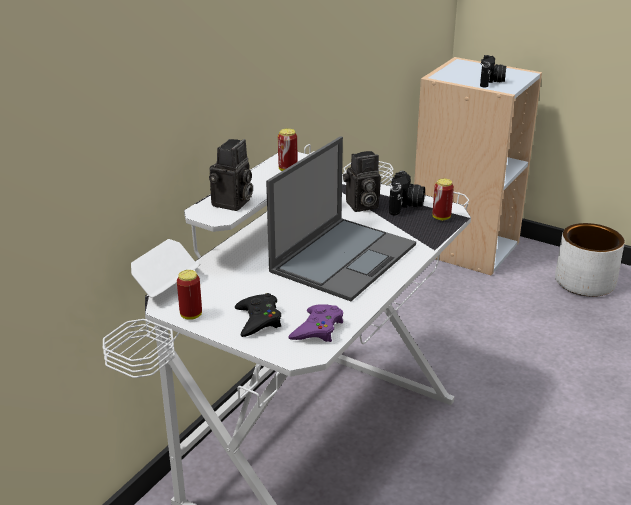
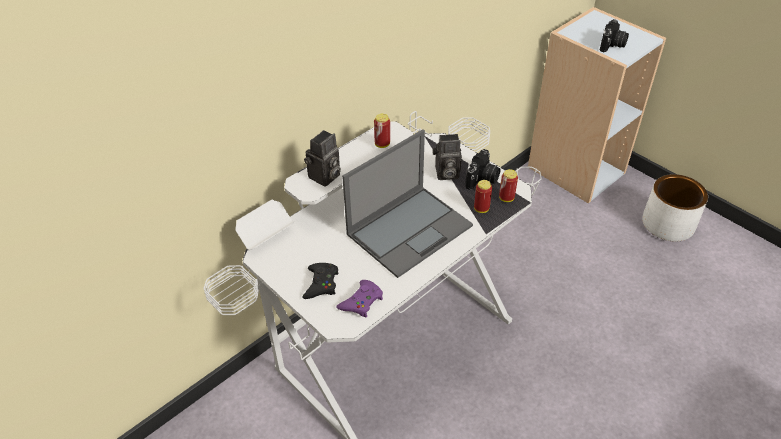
camera: 15 degrees right, 15 degrees up
(191, 315) = (274, 269): can -> can (481, 209)

